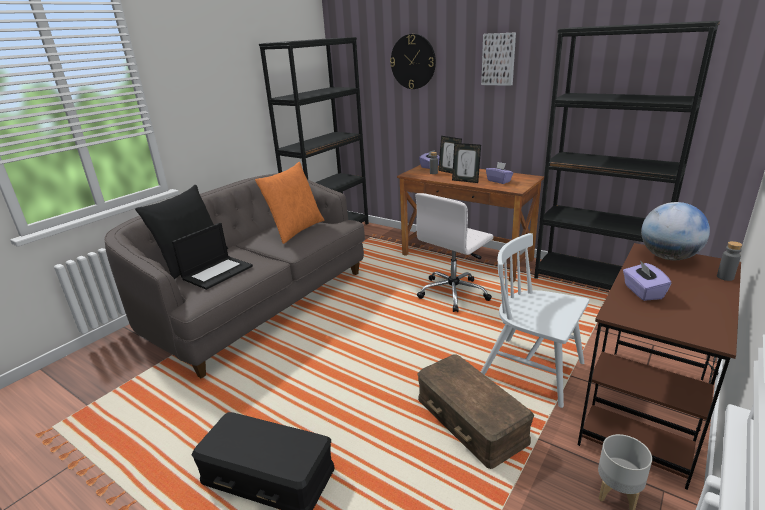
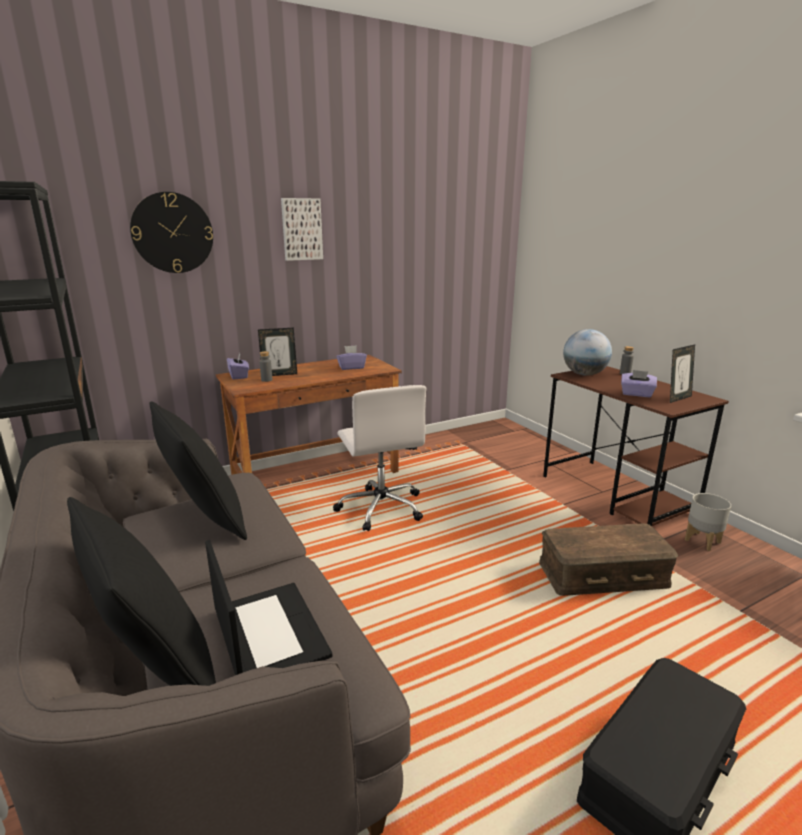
camera: 65 degrees left, 5 degrees down
(295, 230) = (204, 519): orange pillow -> black pillow
(465, 181) = (324, 376): picture frame -> picture frame (677, 398)
(532, 370) = (546, 517): white chair -> none
(595, 282) = (438, 442): black bookcase -> none

